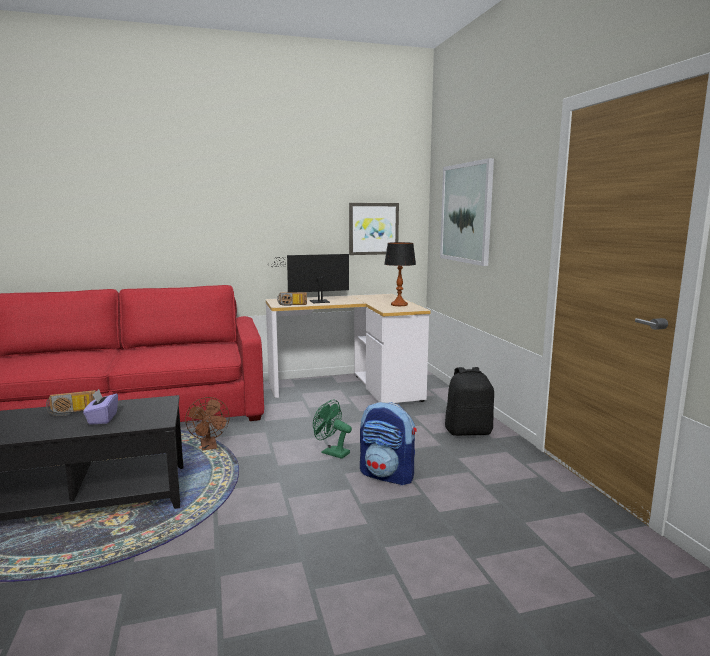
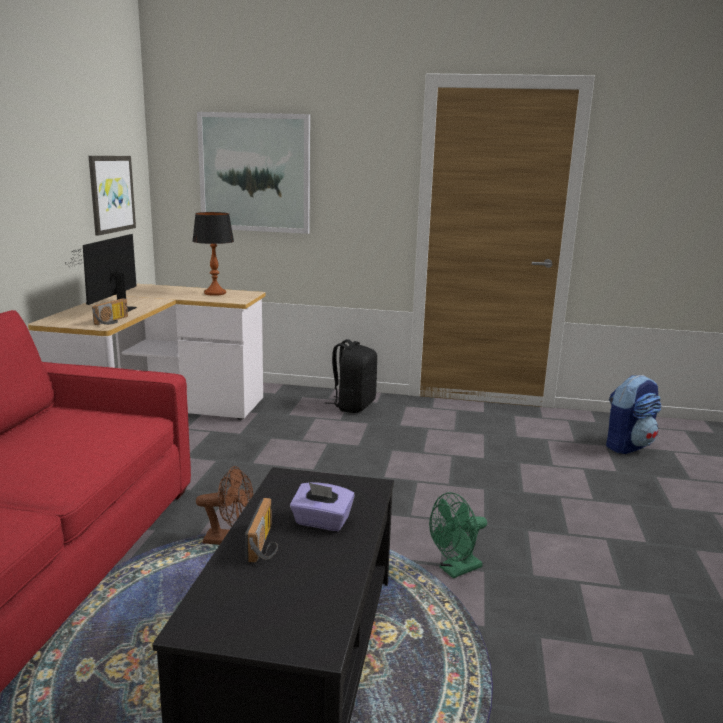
camera: 65 degrees left, 5 degrees up
(331, 452) = (331, 472): green fan -> green fan (455, 570)
(387, 475) = (406, 459): backpack -> backpack (628, 445)

